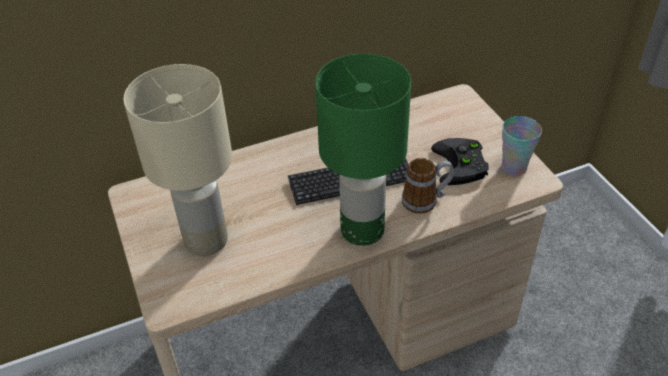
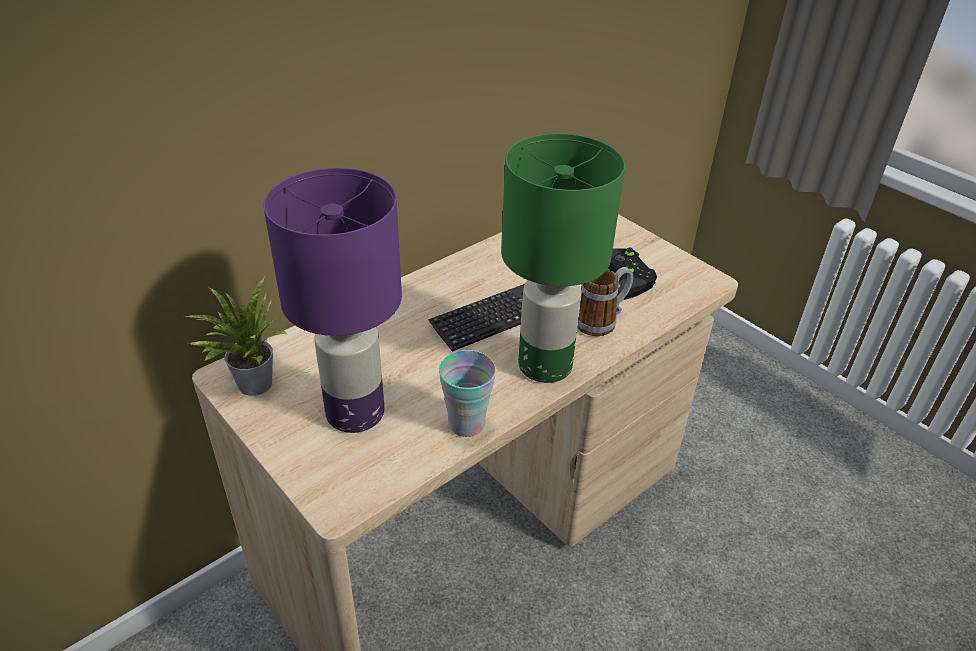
camera: 20 degrees left, 5 degrees down
(144, 203) = (250, 383): none -> potted plant
(207, 240) = (357, 412): beige table lamp -> purple table lamp
(514, 167) = (678, 272): cup -> cup (466, 424)

